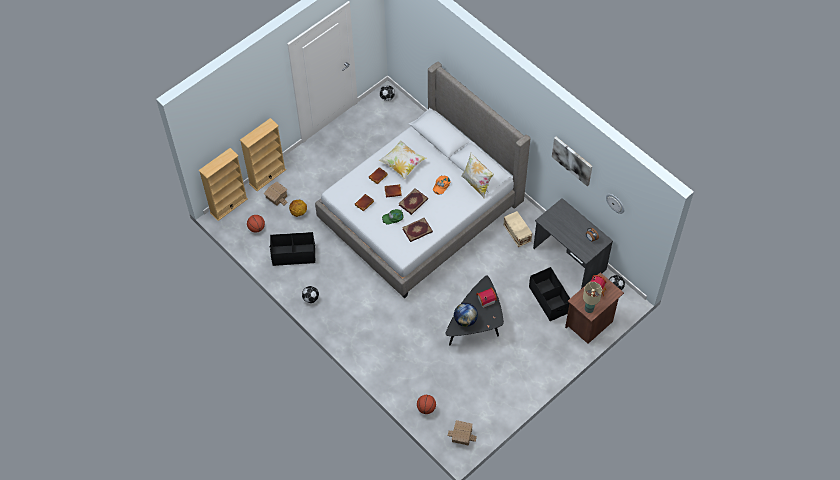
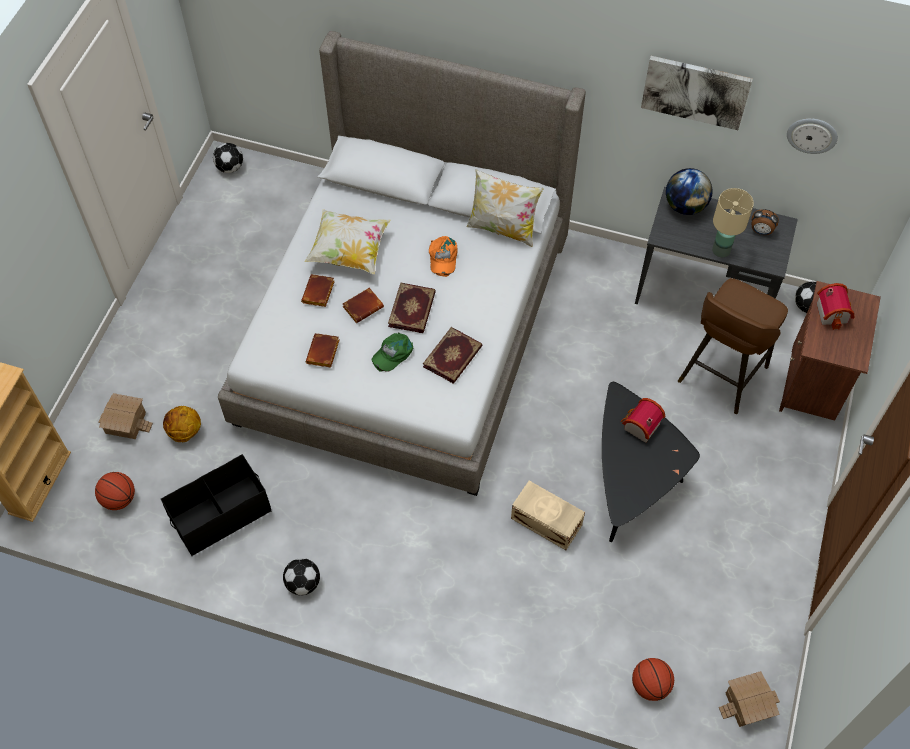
camera: 30 degrees left, 0 degrees up
(267, 176) = (87, 394): beige bookcase -> none
(465, 320) = (631, 481): globe -> globe (685, 206)
(517, 233) = (592, 291): beige storage box -> beige storage box (546, 523)
(549, 299) = (721, 376): black storage box -> brown stool
(589, 308) = (847, 351): beige table lamp -> beige table lamp (721, 250)

